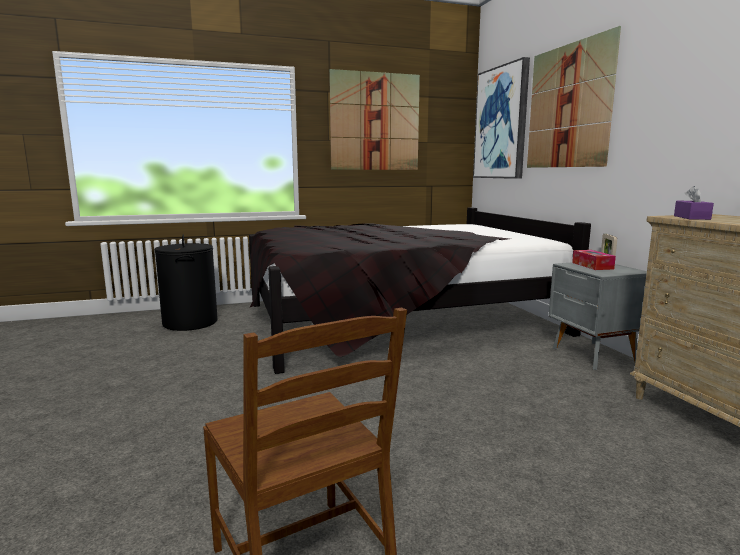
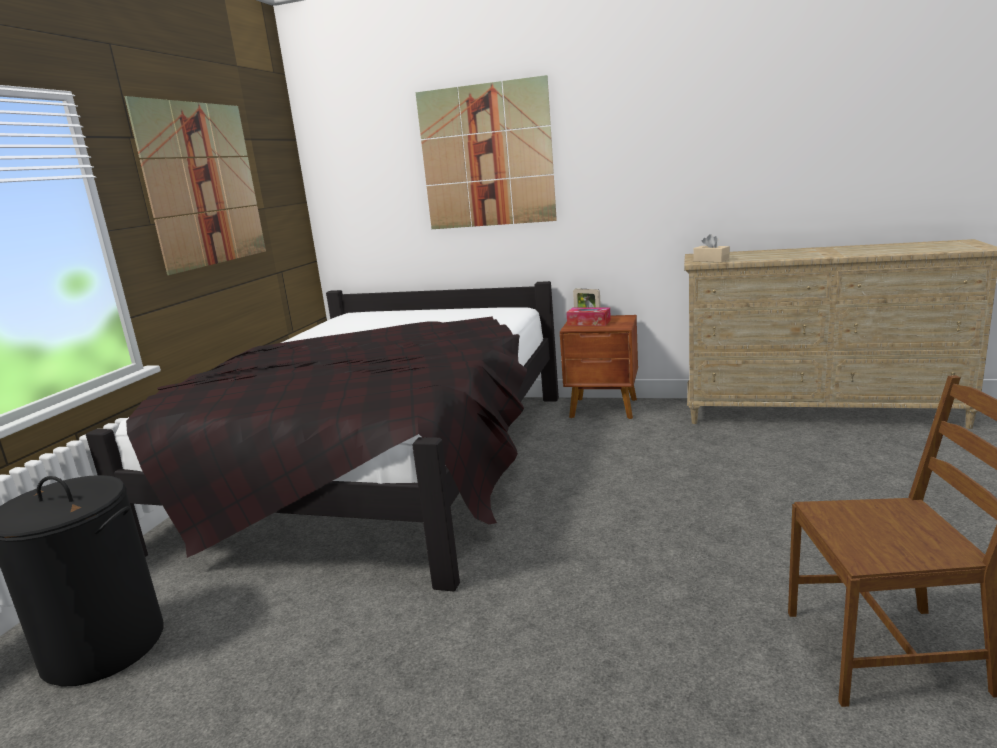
camera: 55 degrees left, 5 degrees up
(501, 123) = (365, 175): picture -> none
(593, 355) = (604, 409): grey nightstand -> brown nightstand
(691, 217) = (711, 260): purple tissue box -> beige tissue box

